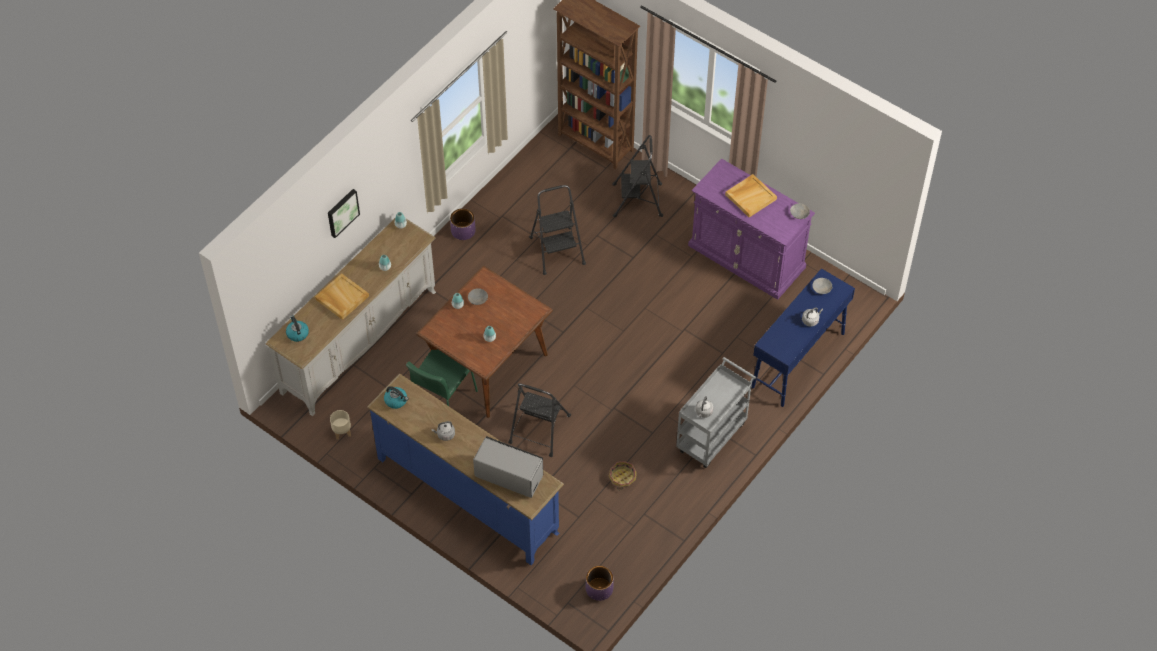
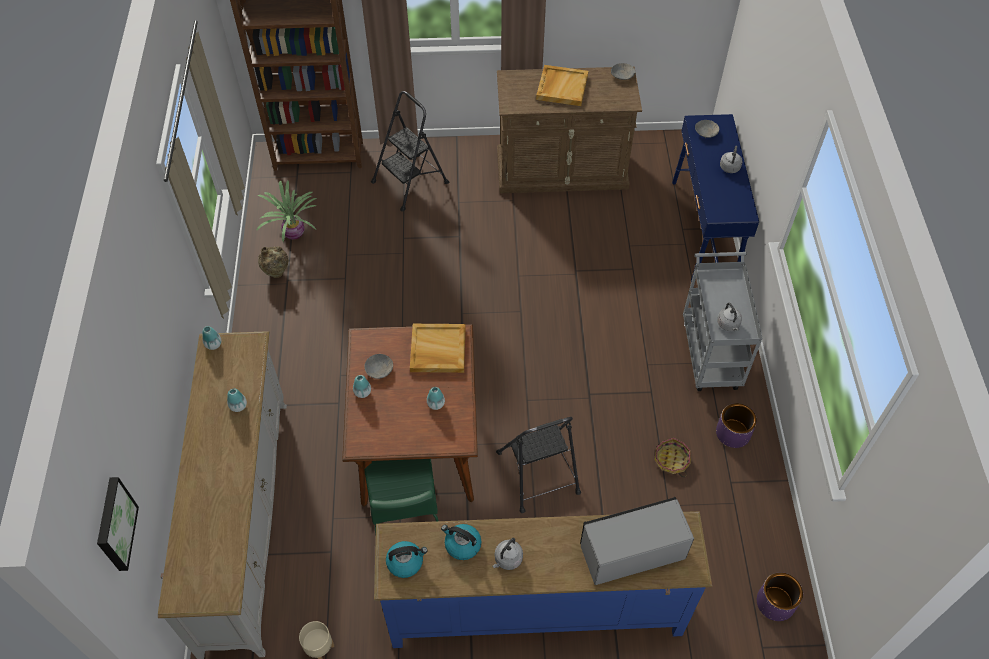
camera: 40 degrees left, 0 degrees up
(297, 333) = (193, 570): kettle -> kettle (462, 545)
(341, 298) = (214, 481): beige tray -> beige tray (437, 350)
(342, 212) = (147, 364): picture -> picture (114, 524)
(463, 231) = (258, 321): purple planter -> purple planter (732, 433)
(499, 208) = (277, 274): none -> beige vase
(533, 187) = (294, 233): none -> potted plant
(557, 248) = (375, 276): black step ladder -> none
(746, 256) = (561, 169): purple dresser -> brown dresser

